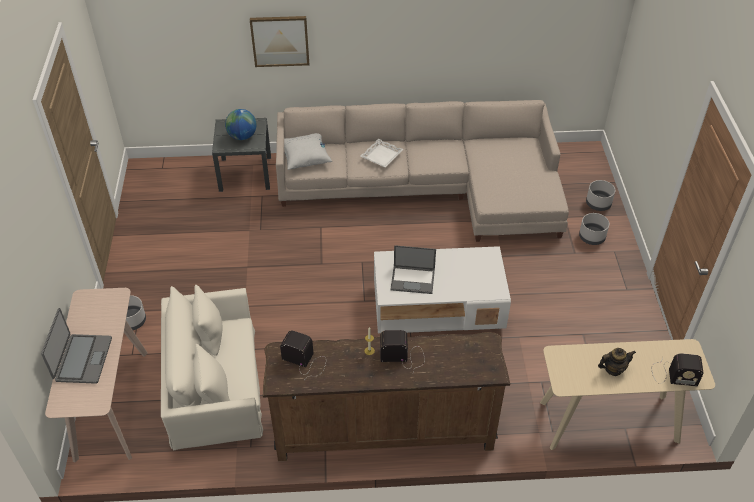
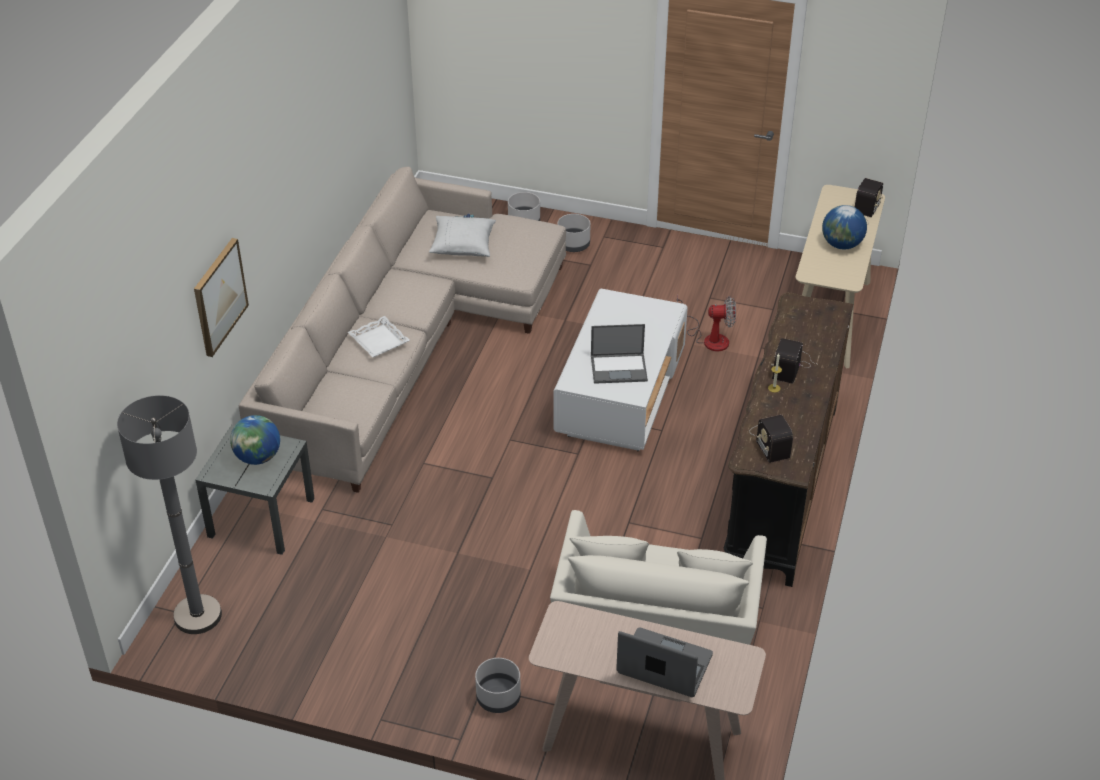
camera: 70 degrees left, 5 degrees down
(162, 175) = (197, 615): none -> grey floor lamp
(305, 157) = (333, 412): grey pillow -> grey pillow (463, 245)
(305, 361) = (770, 441): radio -> radio turned 60 degrees counterclockwise
(413, 279) = (619, 368): laptop -> laptop turned 60 degrees clockwise
(532, 345) = (709, 338): none -> fan
(613, 369) = (841, 245): teapot -> globe

